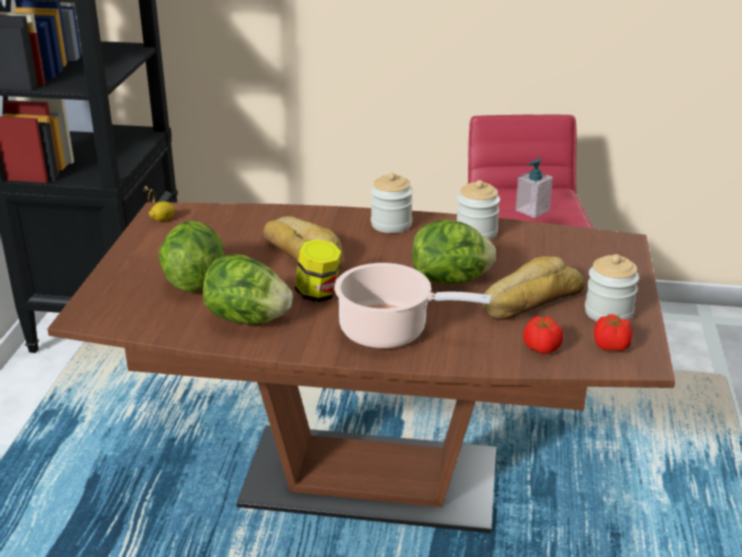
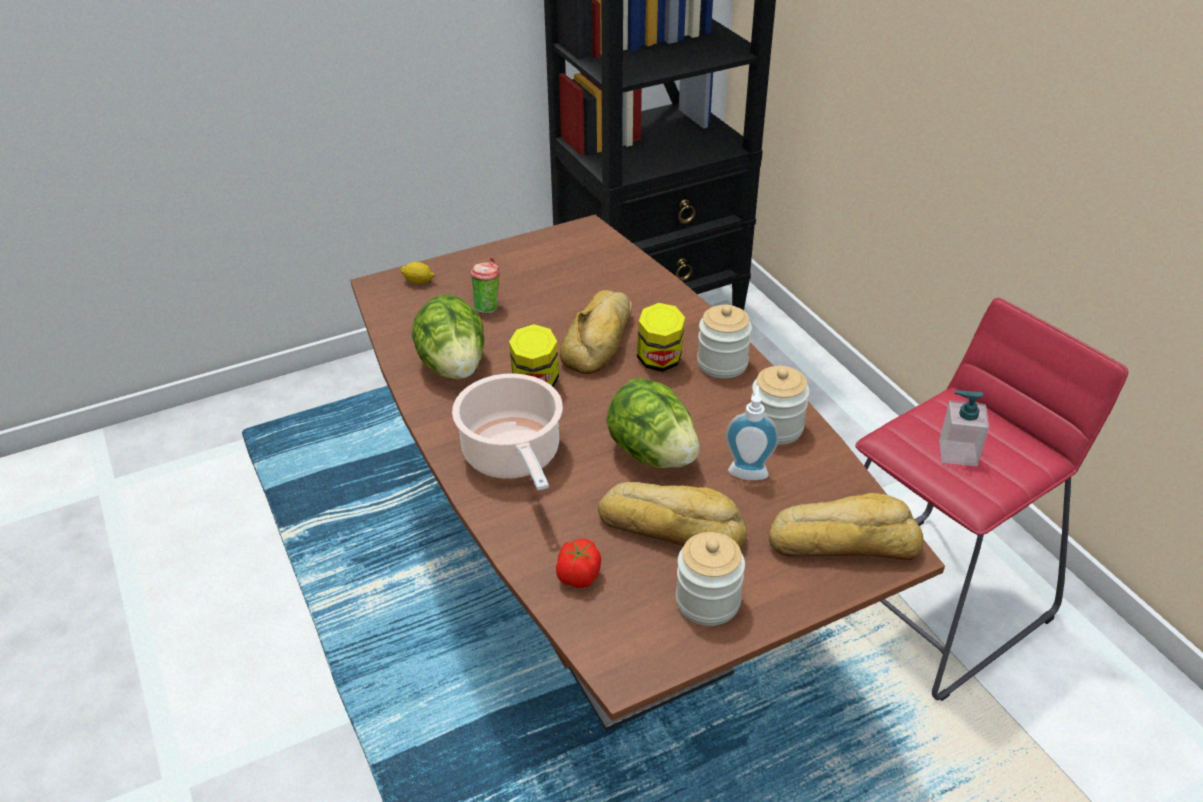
camera: 55 degrees right, 10 degrees up
(163, 219) = (574, 238): lemon -> lemon (418, 281)
(194, 281) = (487, 307): lettuce -> cup
(358, 243) = (659, 361): none -> jar
(505, 256) = (748, 470): none -> soap dispenser
(598, 252) = (843, 540): none -> bread
(612, 347) = (634, 632): tomato -> none

